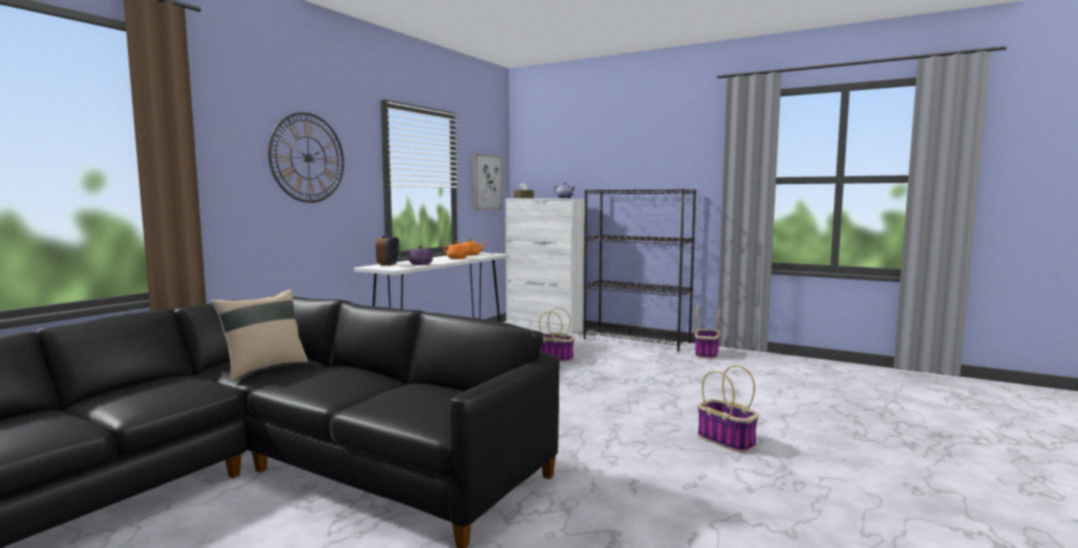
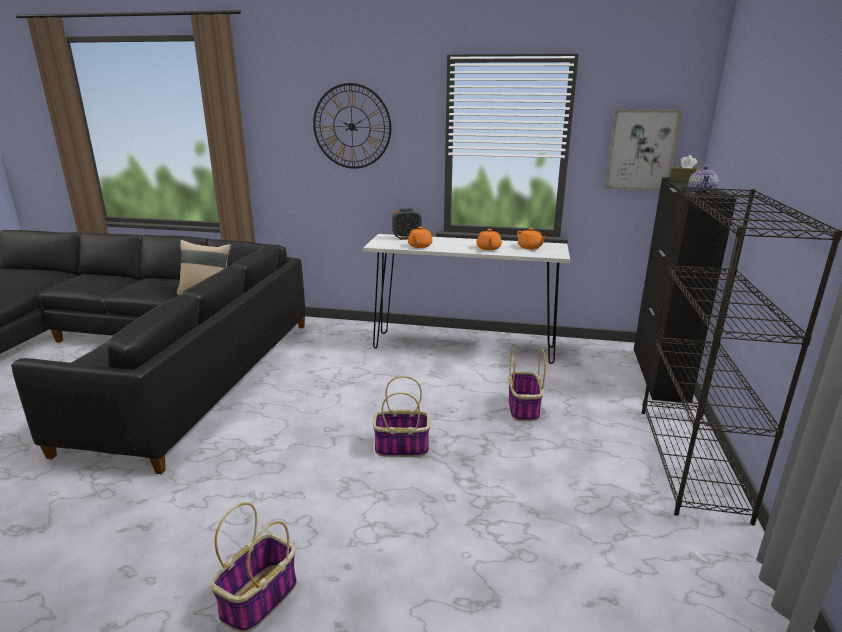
camera: 70 degrees right, 15 degrees up
(421, 264) = (419, 246): purple teapot -> orange teapot
(544, 328) = (659, 374): white cabinet -> black cabinet
(706, 354) = (696, 553): basket -> basket (401, 448)

